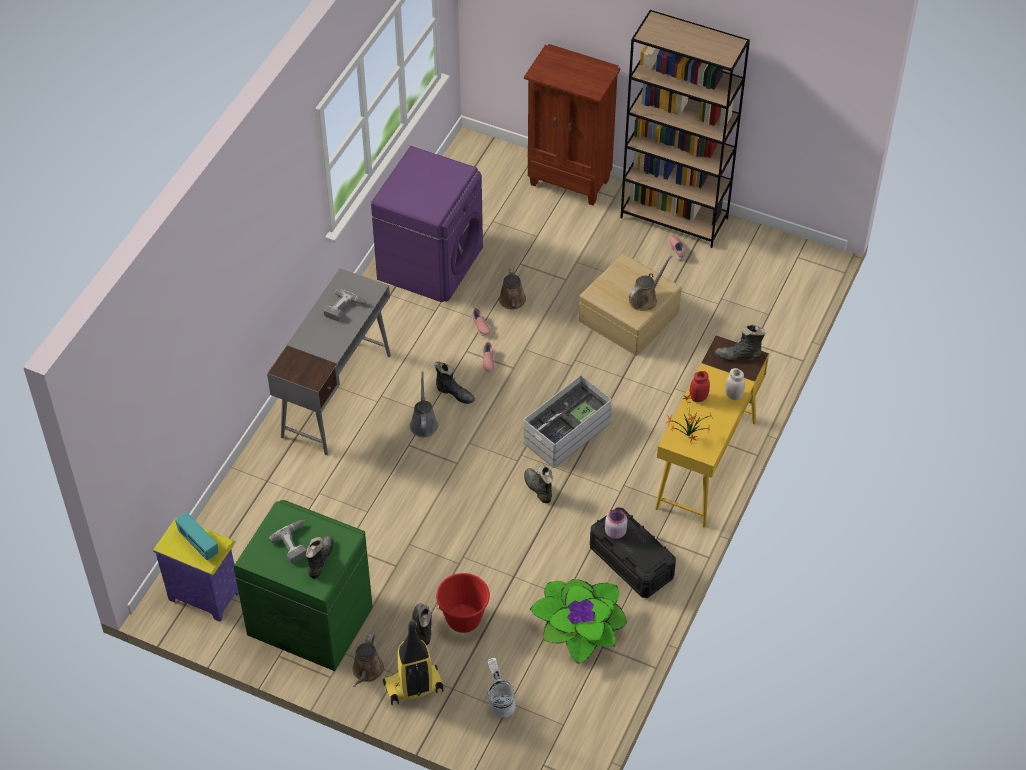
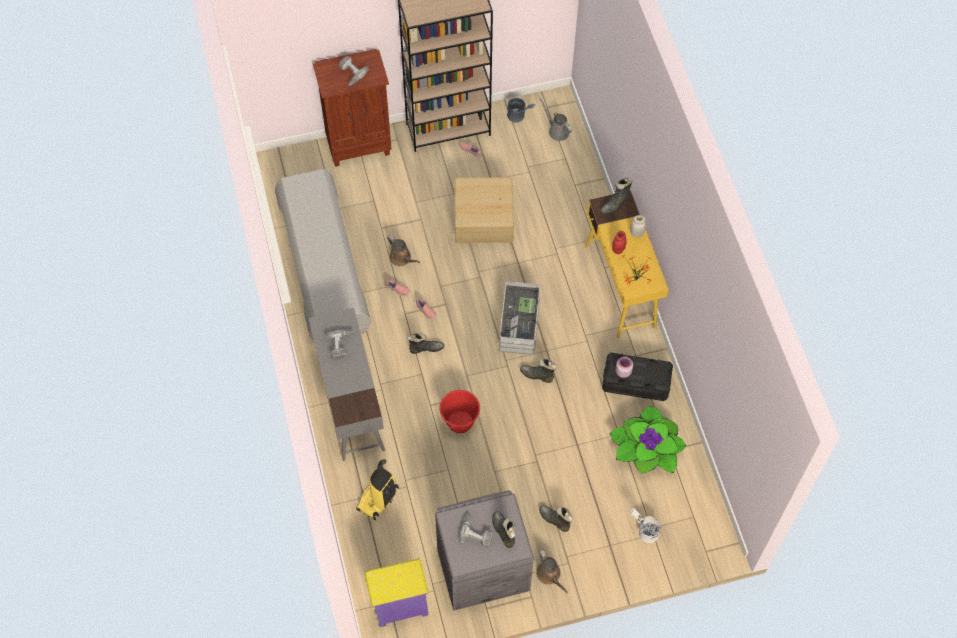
camera: 40 degrees left, 10 degrees up
(198, 544) = (399, 579): radio -> none
(311, 616) = (481, 566): green washing machine -> grey washing machine
(413, 688) = (587, 563): vacuum cleaner -> vacuum cleaner (378, 499)
(423, 423) = (425, 383): grey watering can -> grey watering can (557, 131)
(432, 262) = (323, 265): purple washing machine -> grey bench
(463, 619) = (574, 495): red bucket -> red bucket (460, 422)
(571, 72) = (350, 73): none -> power drill
(645, 299) = (498, 201): brown watering can -> none
(758, 248) = (518, 117): none -> grey bucket

